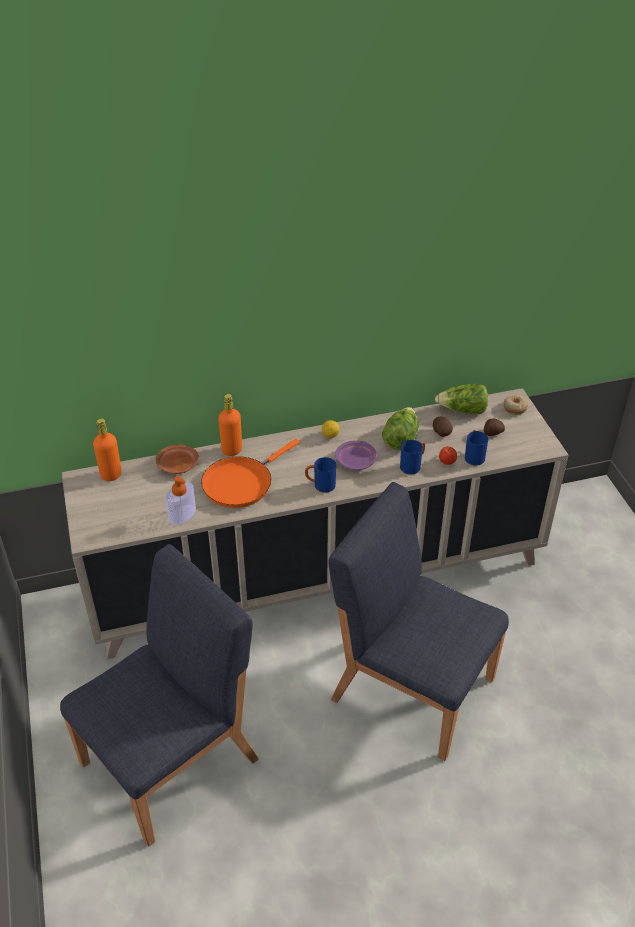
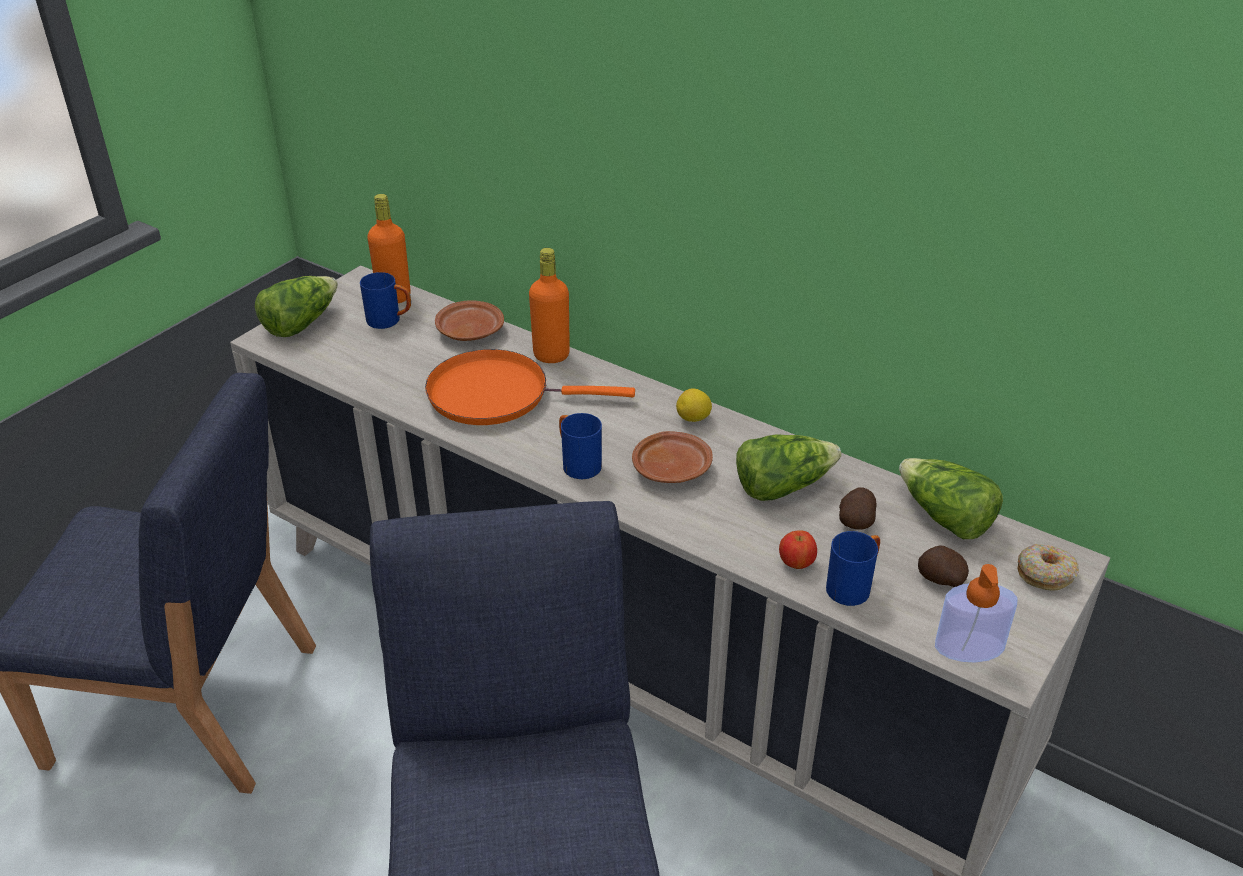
camera: 50 degrees right, 5 degrees down
(90, 519) = (300, 323): none -> lettuce
(182, 514) = (382, 382): soap dispenser -> soap dispenser (969, 647)
(355, 460) = (672, 468): purple plate -> brown plate
(413, 465) = (738, 530): blue mug -> blue mug (390, 321)

